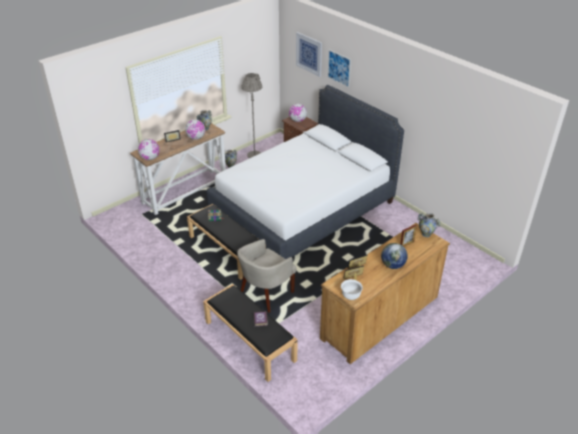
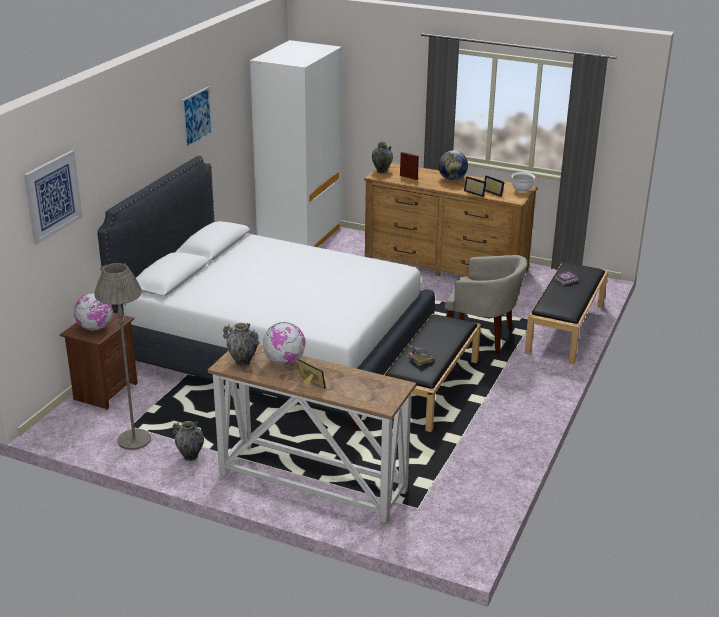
camera: 115 degrees left, 10 degrees down
(150, 158) = (391, 386): globe -> none
(339, 68) = (105, 168): picture -> picture (196, 117)
(460, 256) = (300, 238): none -> white wardrobe

